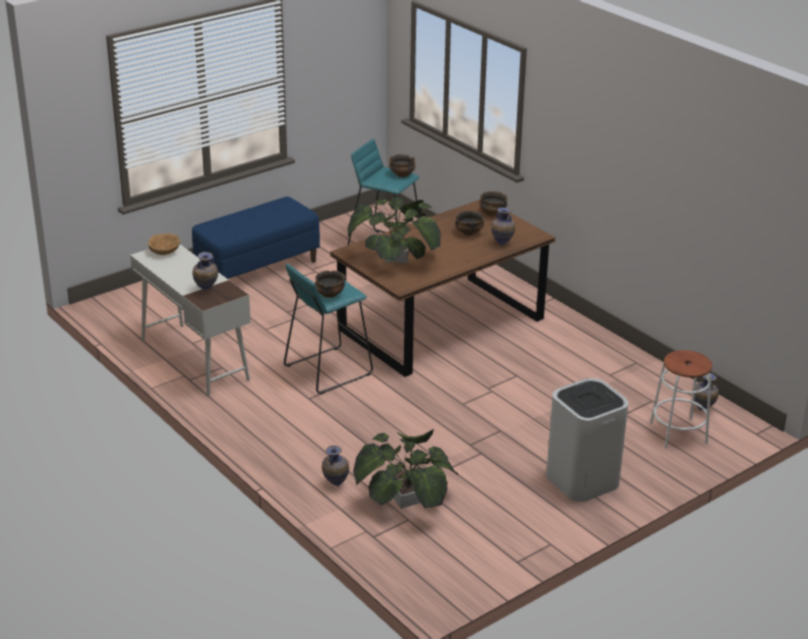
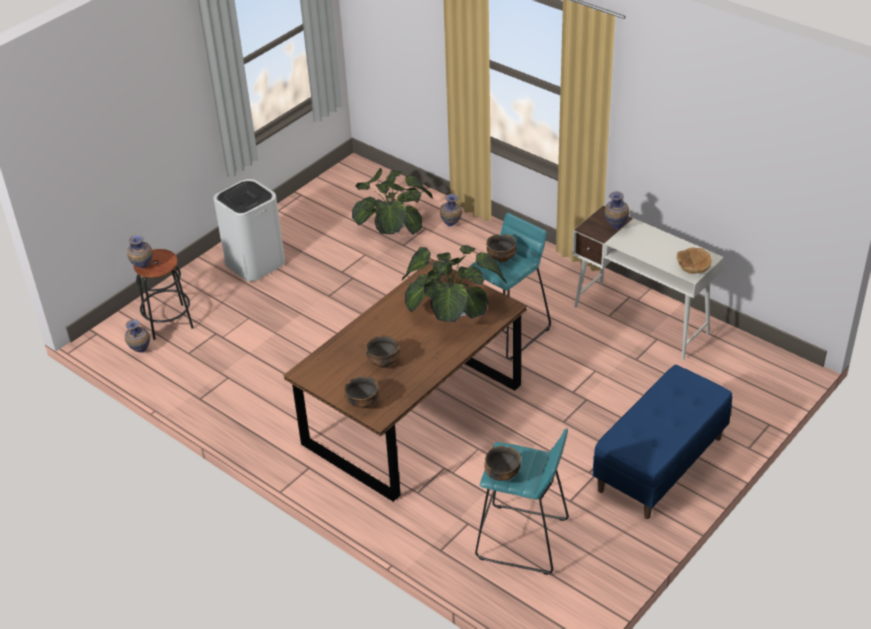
camera: 170 degrees right, 10 degrees up
(502, 244) = (342, 351): vase -> vase (143, 268)
(678, 433) = (168, 321): white stool -> black stool

